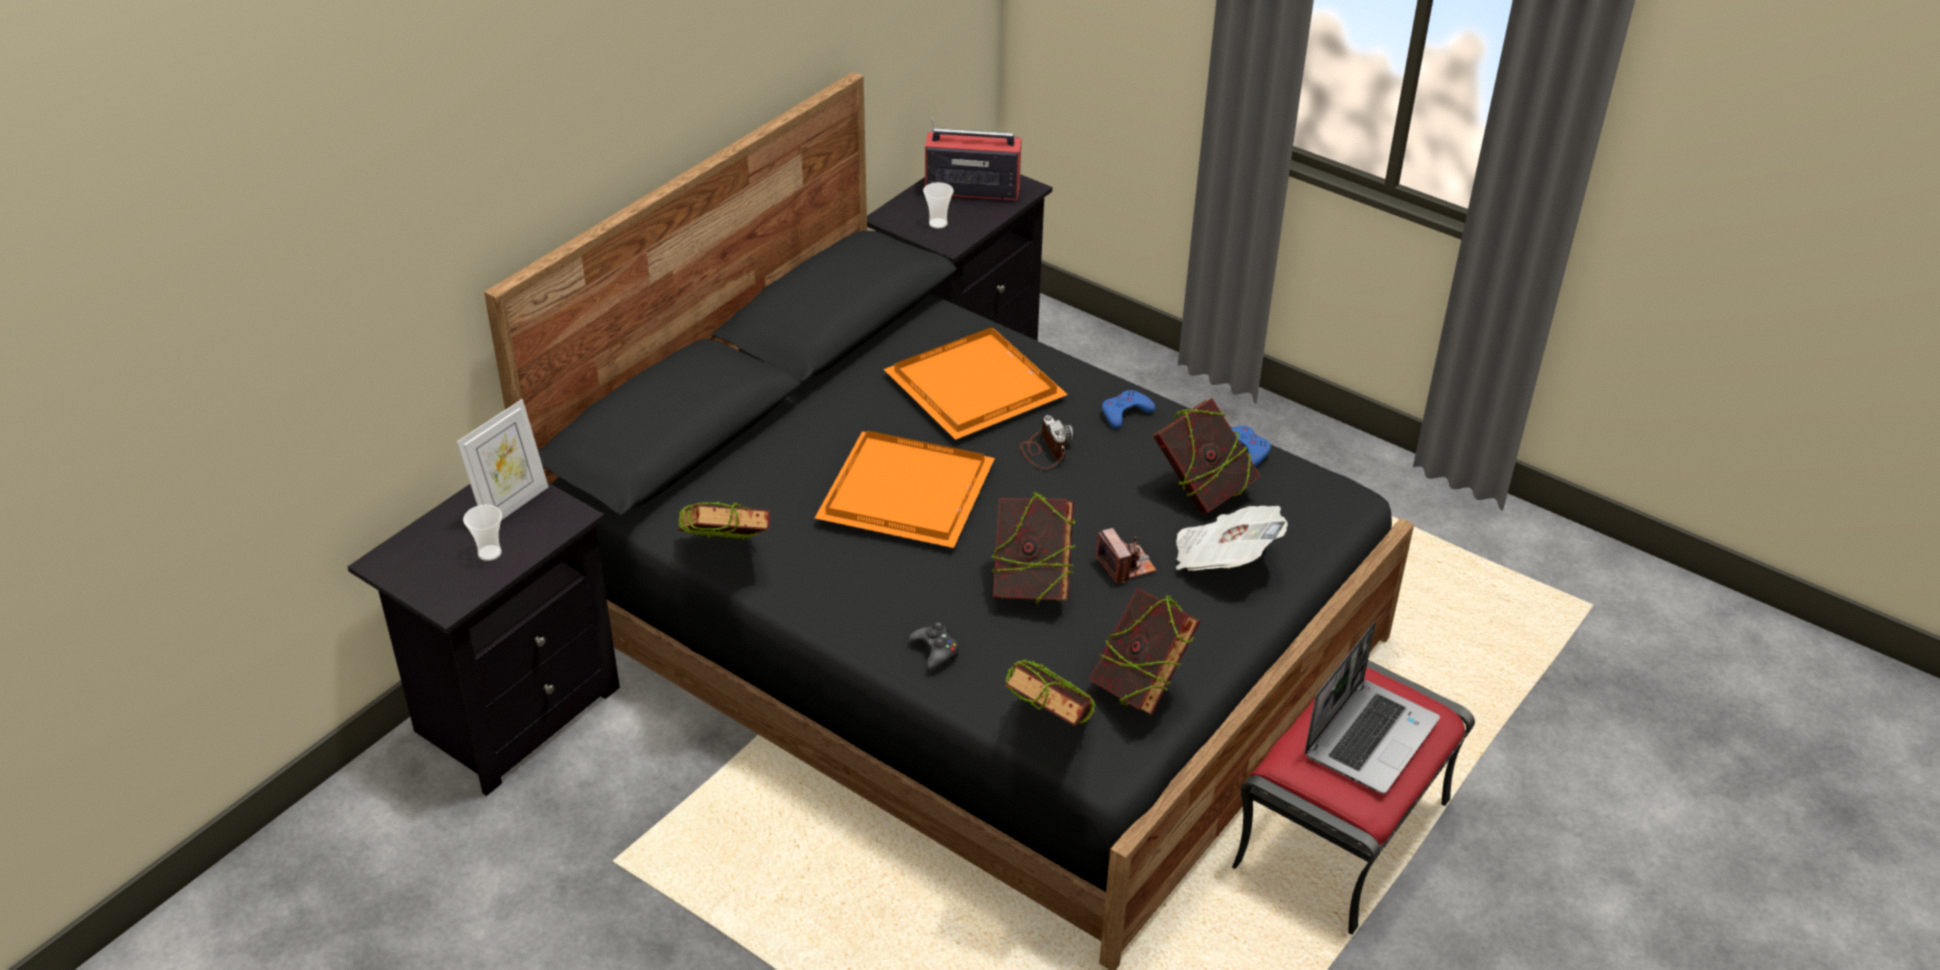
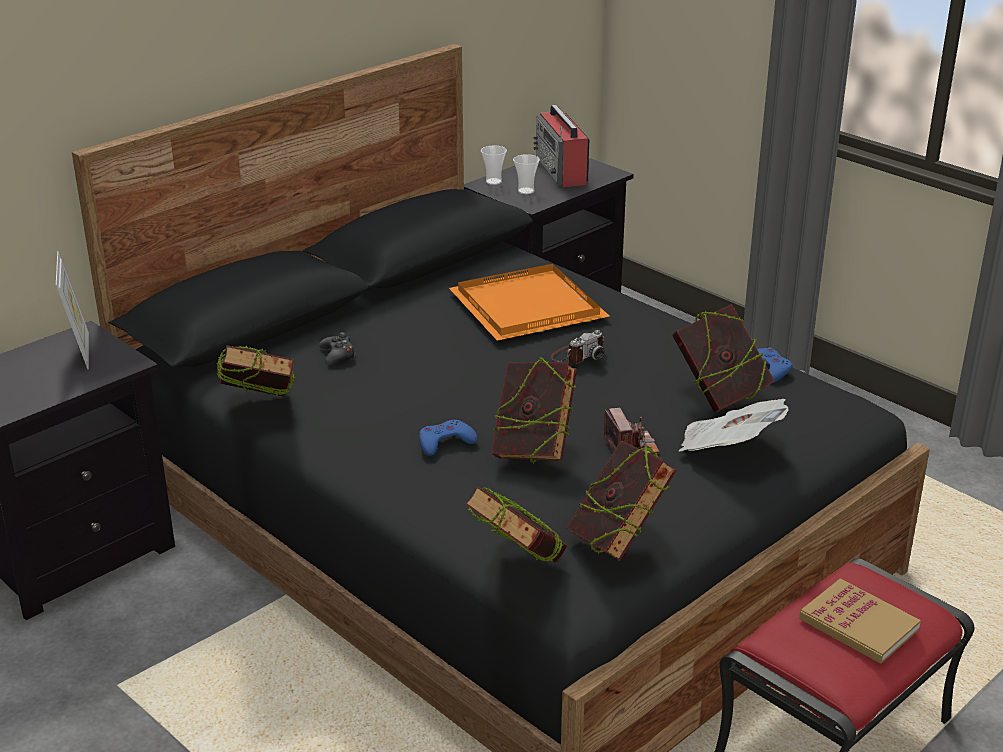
camera: 10 degrees right, 10 degrees down
(489, 553) = (45, 383): cup -> cup (493, 181)
(511, 505) = (80, 351): picture frame -> picture frame turned 60 degrees counterclockwise
(908, 495) = (441, 377): orange tray -> none
(935, 651) = (427, 497): black game controller -> black game controller (338, 355)
(971, 189) = (561, 171): radio -> radio turned 120 degrees counterclockwise
(1044, 450) = (578, 355): camera -> camera turned 60 degrees clockwise
(1125, 413) = (660, 334): blue game controller -> blue game controller (445, 442)
(1370, 736) = (858, 624): laptop -> book

